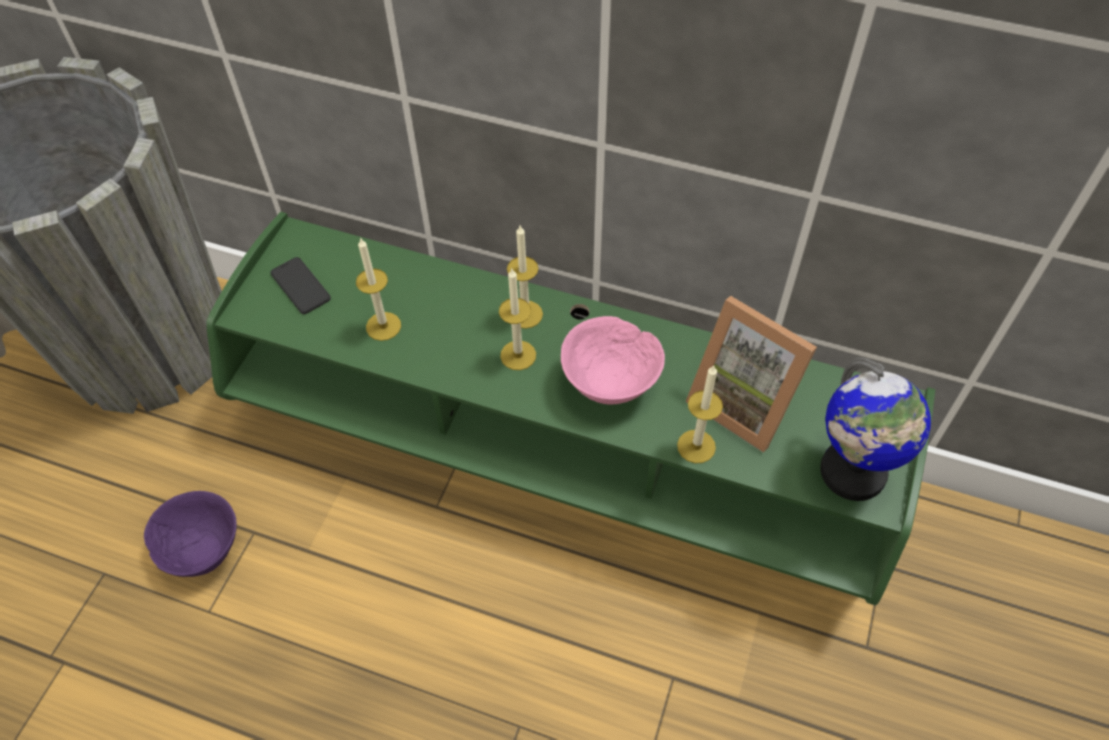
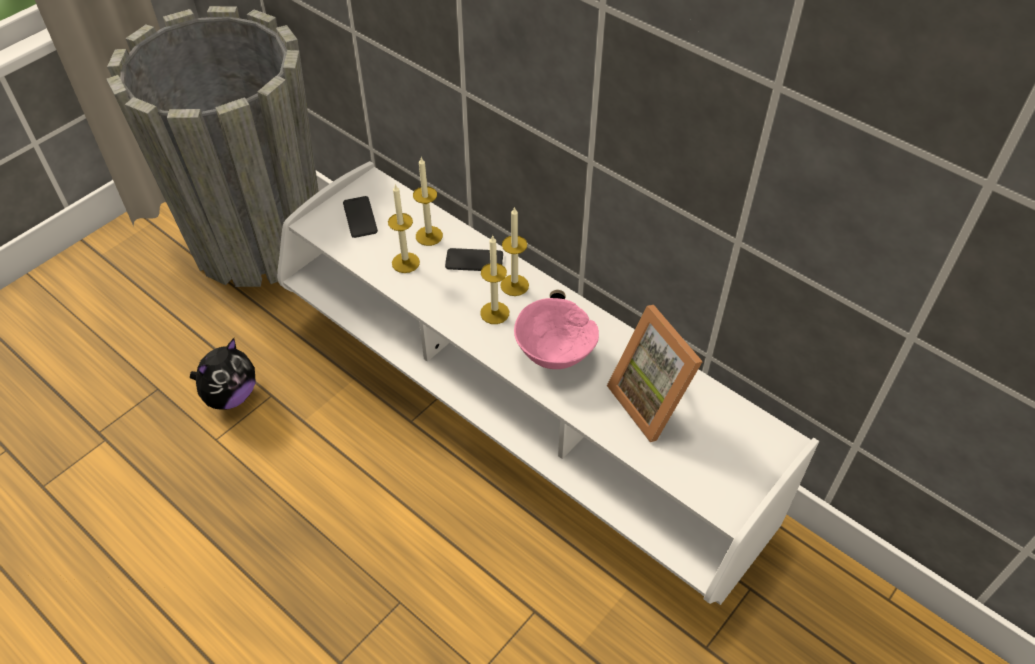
camera: 20 degrees right, 5 degrees down
(202, 550) = (230, 395): purple bowl -> plush toy
(464, 299) = (474, 260): none -> phone
(558, 462) = (518, 419): green tv stand -> white tv stand
(696, 446) = (599, 421): candle -> candle (429, 236)
(852, 472) = (716, 481): globe -> none

